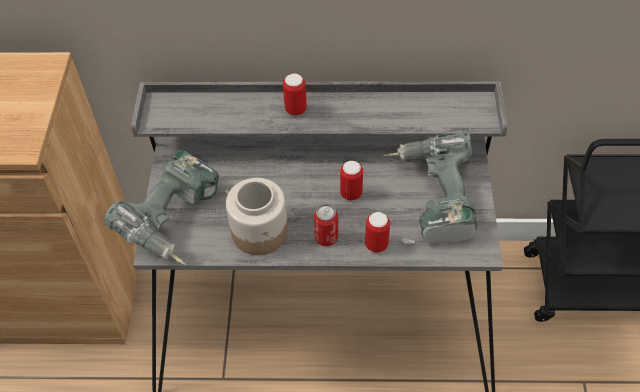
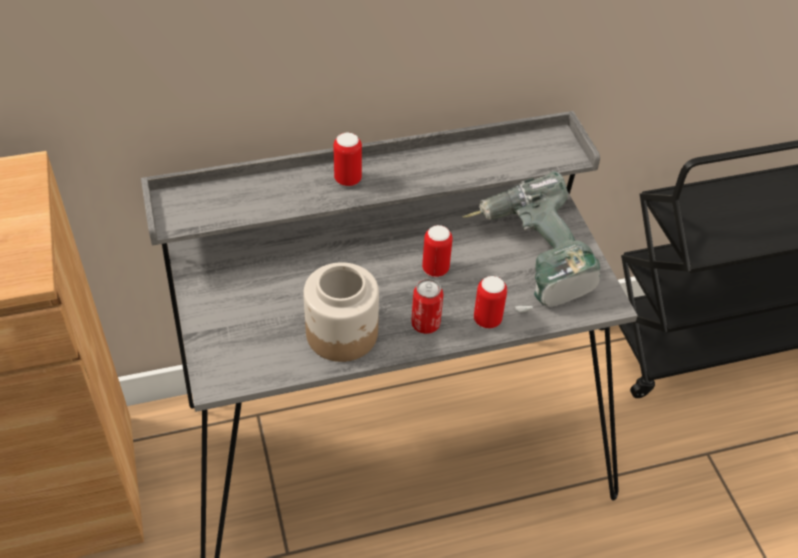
camera: 20 degrees left, 5 degrees down
(178, 222) = (234, 343): power drill -> none

